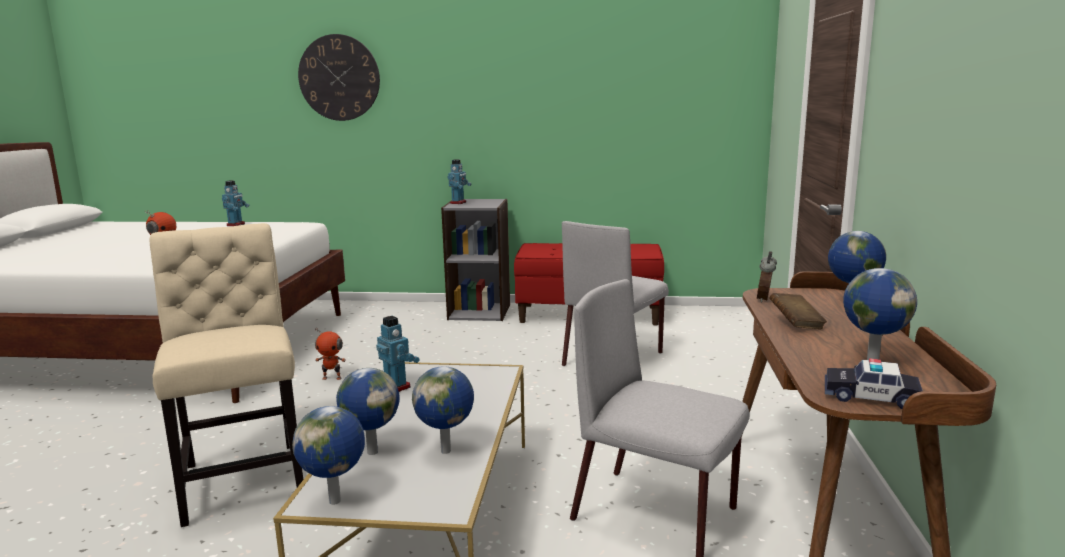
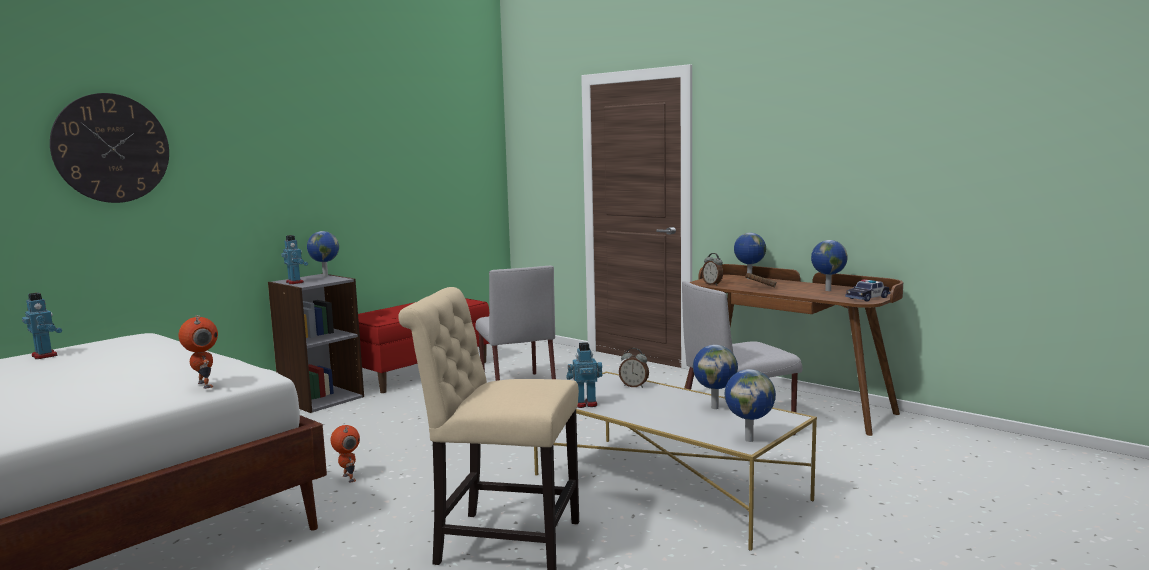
camera: 55 degrees left, 5 degrees down
(332, 378) = (348, 478): toy robot -> toy robot turned 75 degrees counterclockwise
(372, 452) = (689, 424): globe -> globe (324, 276)
(484, 390) = (634, 386): none -> alarm clock

